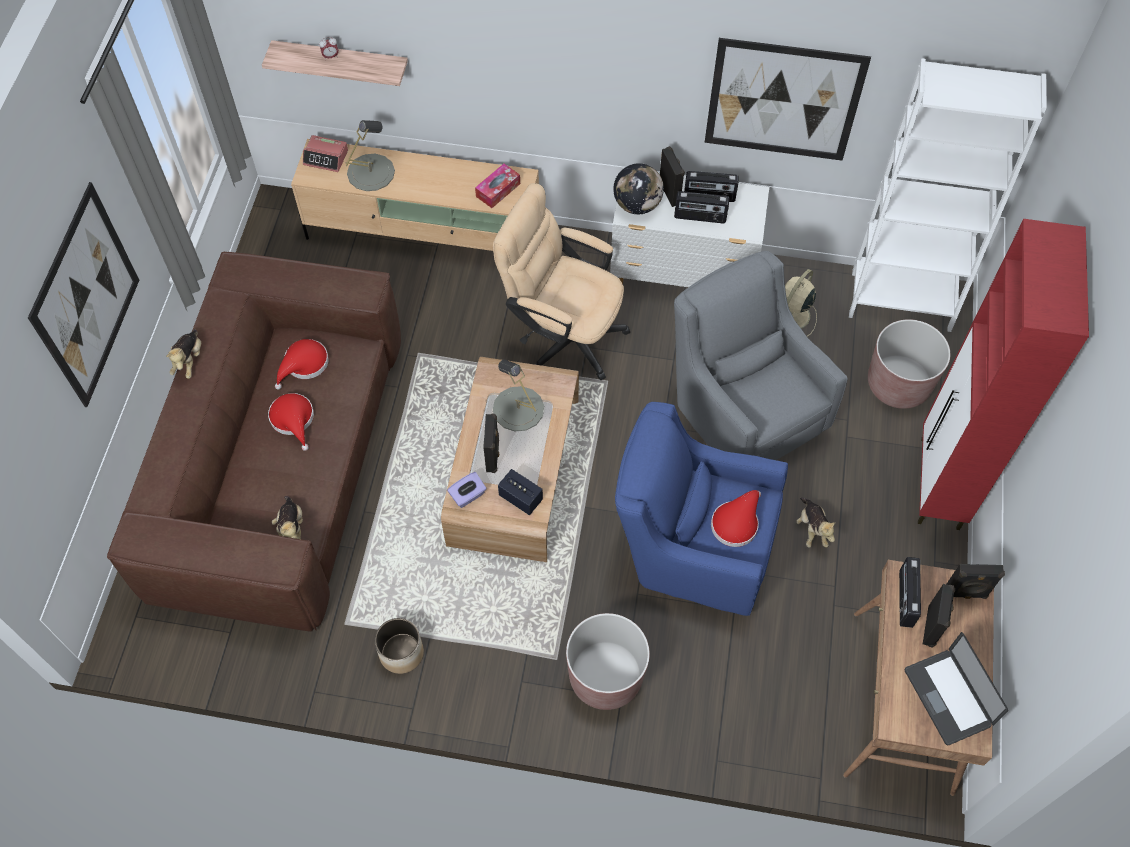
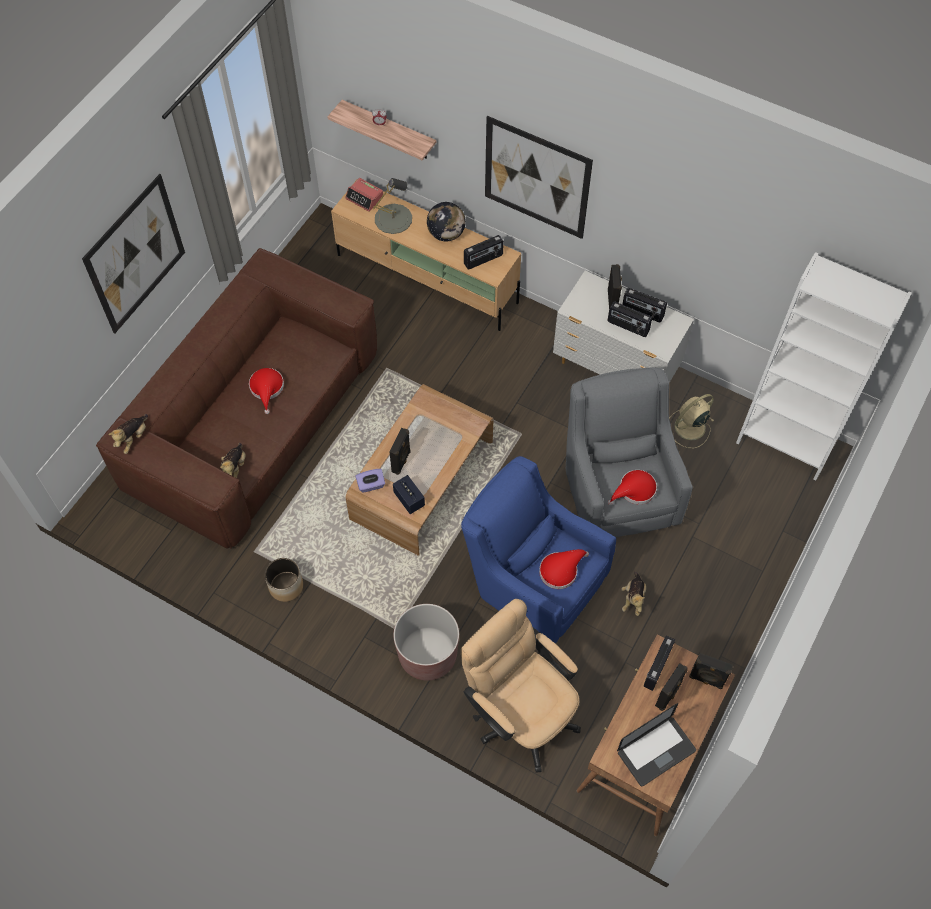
camera: 20 degrees right, 0 degrees up
(189, 360) = (205, 322): plush toy -> plush toy (133, 438)
(304, 365) = (290, 350): red hat -> red hat (634, 491)
(498, 190) = (483, 260): tissue box -> radio
(518, 409) = (434, 432): grey table lamp -> none
(563, 334) = (502, 387): beige office chair -> beige office chair (520, 712)
(637, 205) = (582, 303): globe -> globe (446, 234)
(783, 100) = (710, 254): picture -> picture (536, 178)
(898, 384) = (753, 508): brown planter -> none
(939, 484) = (751, 598): red cabinet -> none
(947, 697) = (656, 751): laptop -> laptop turned 120 degrees counterclockwise

